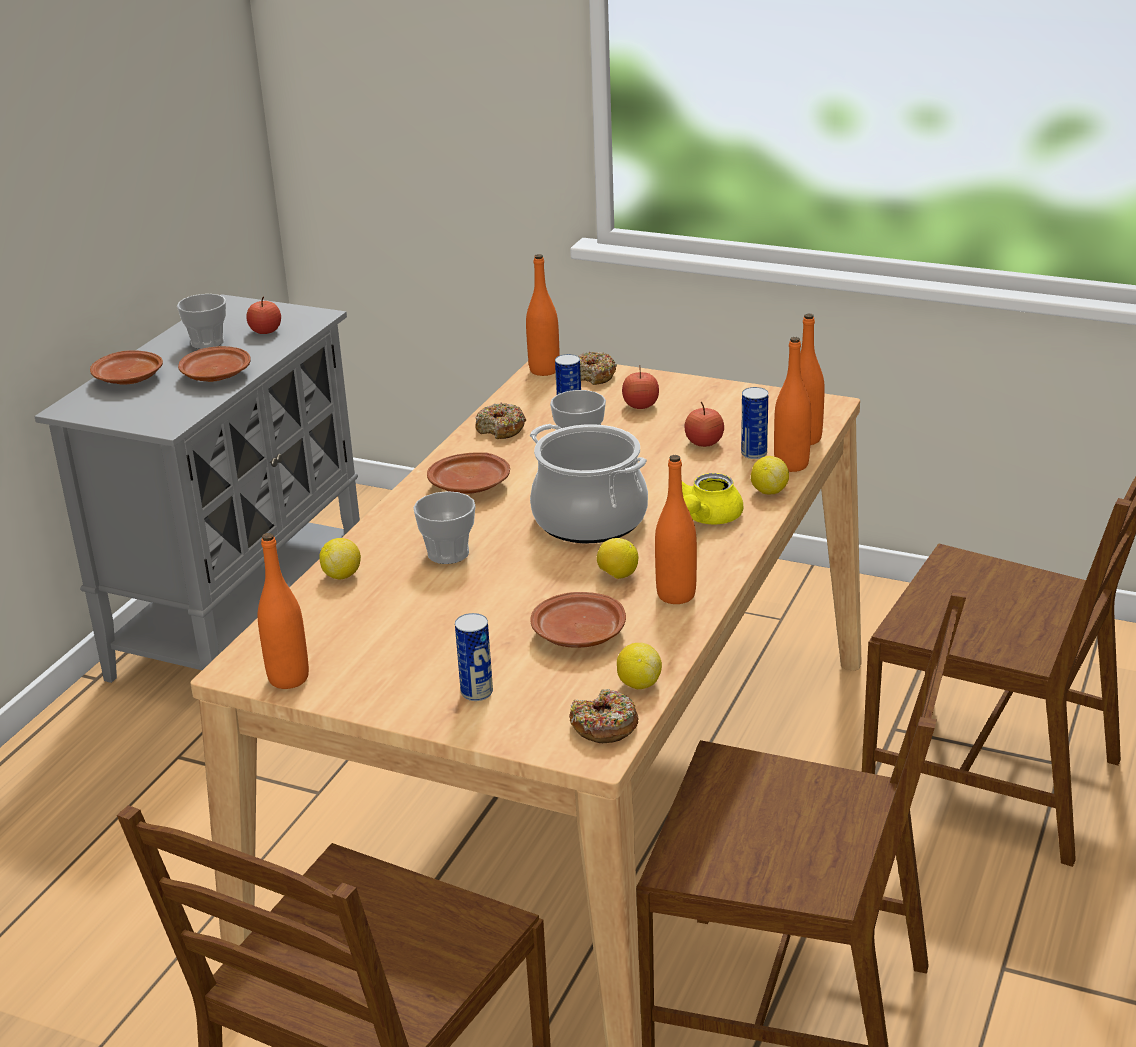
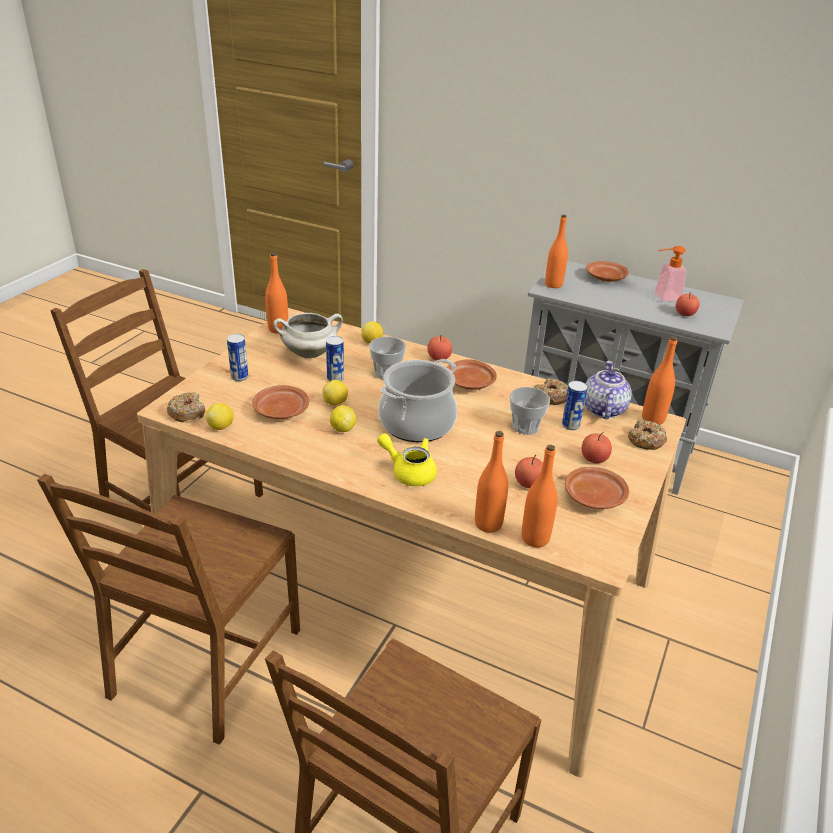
camera: 90 degrees right, 5 degrees up
(207, 342) = (662, 297): cup -> soap dispenser
(215, 375) = (614, 300): brown plate -> brown plate (594, 496)
(384, 631) = (310, 353): none -> white cooking pot
(395, 513) = (439, 358): none -> apple
(527, 398) = (603, 409): none -> teapot
(676, 595) = (311, 449): orange bottle -> orange bottle (553, 284)
(754, 453) = (509, 506): can -> can (335, 379)
(769, 491) = (445, 506): lemon -> lemon (335, 403)

